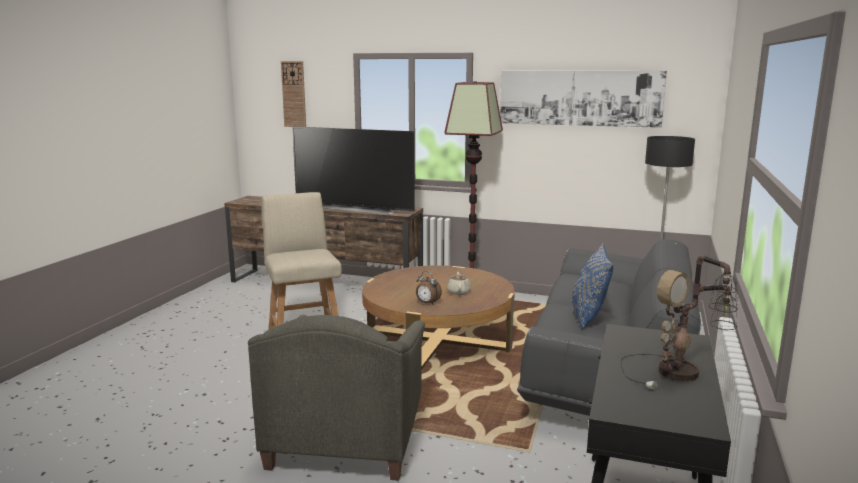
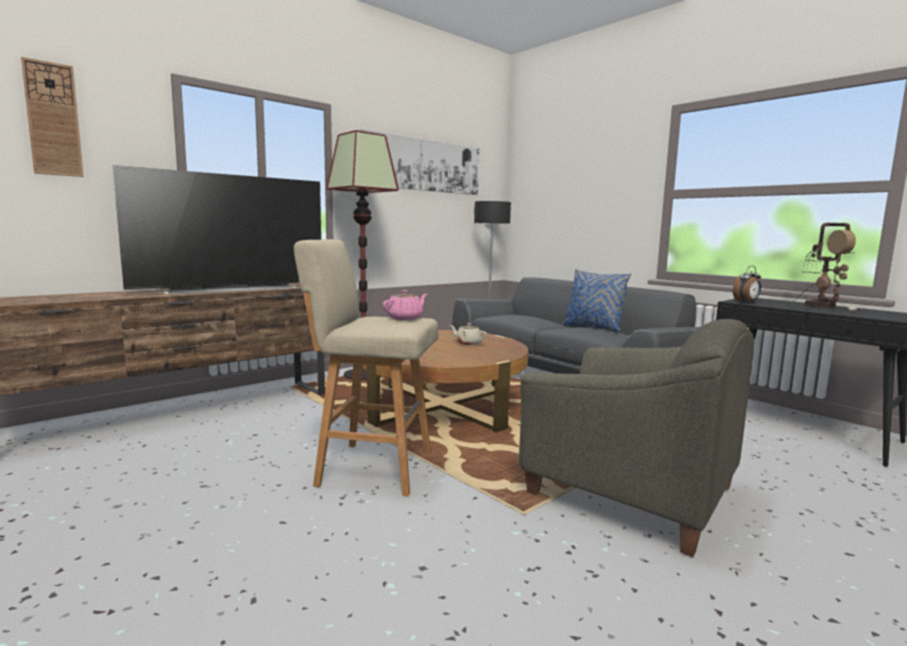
camera: 60 degrees left, 5 degrees down
(315, 256) = (405, 318): none -> pink teapot
(427, 303) = (484, 354): alarm clock -> alarm clock (746, 302)

